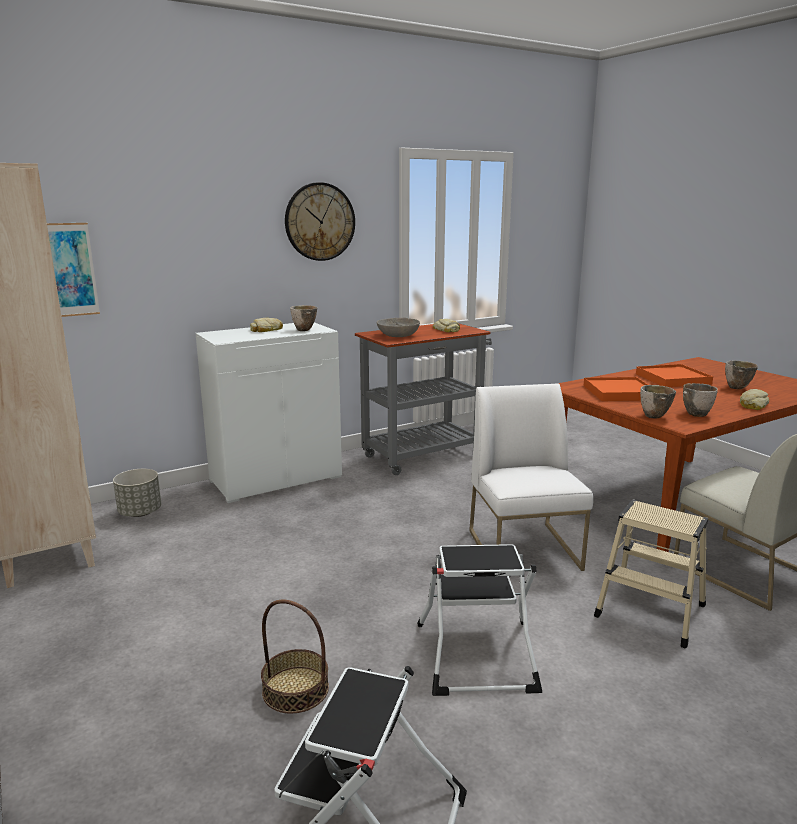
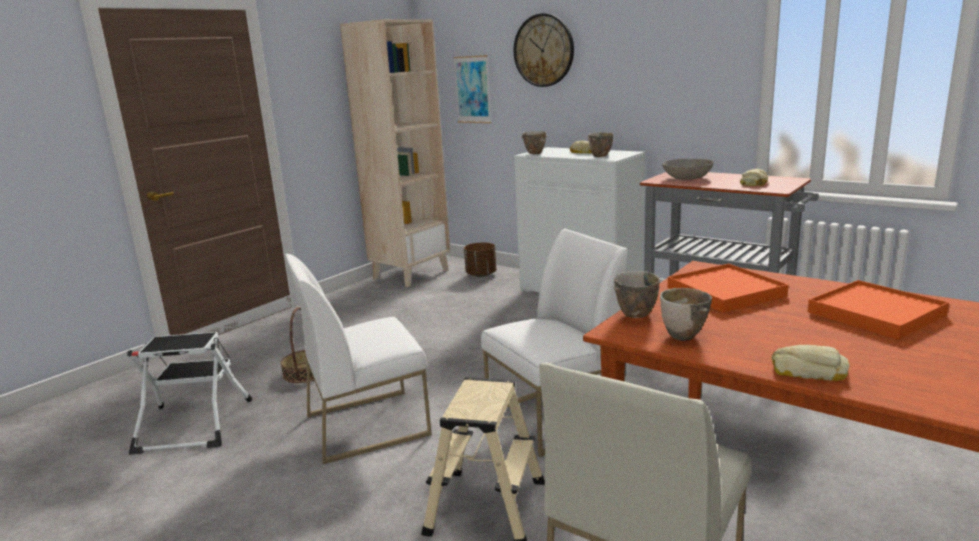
camera: 70 degrees right, 0 degrees up
(140, 513) = (481, 275): grey planter -> brown planter
(320, 222) = (663, 49): wall clock -> wall clock (544, 50)
(478, 652) = (368, 424): step ladder -> white chair
(737, 388) = (909, 358): bowl -> bowl (534, 153)

